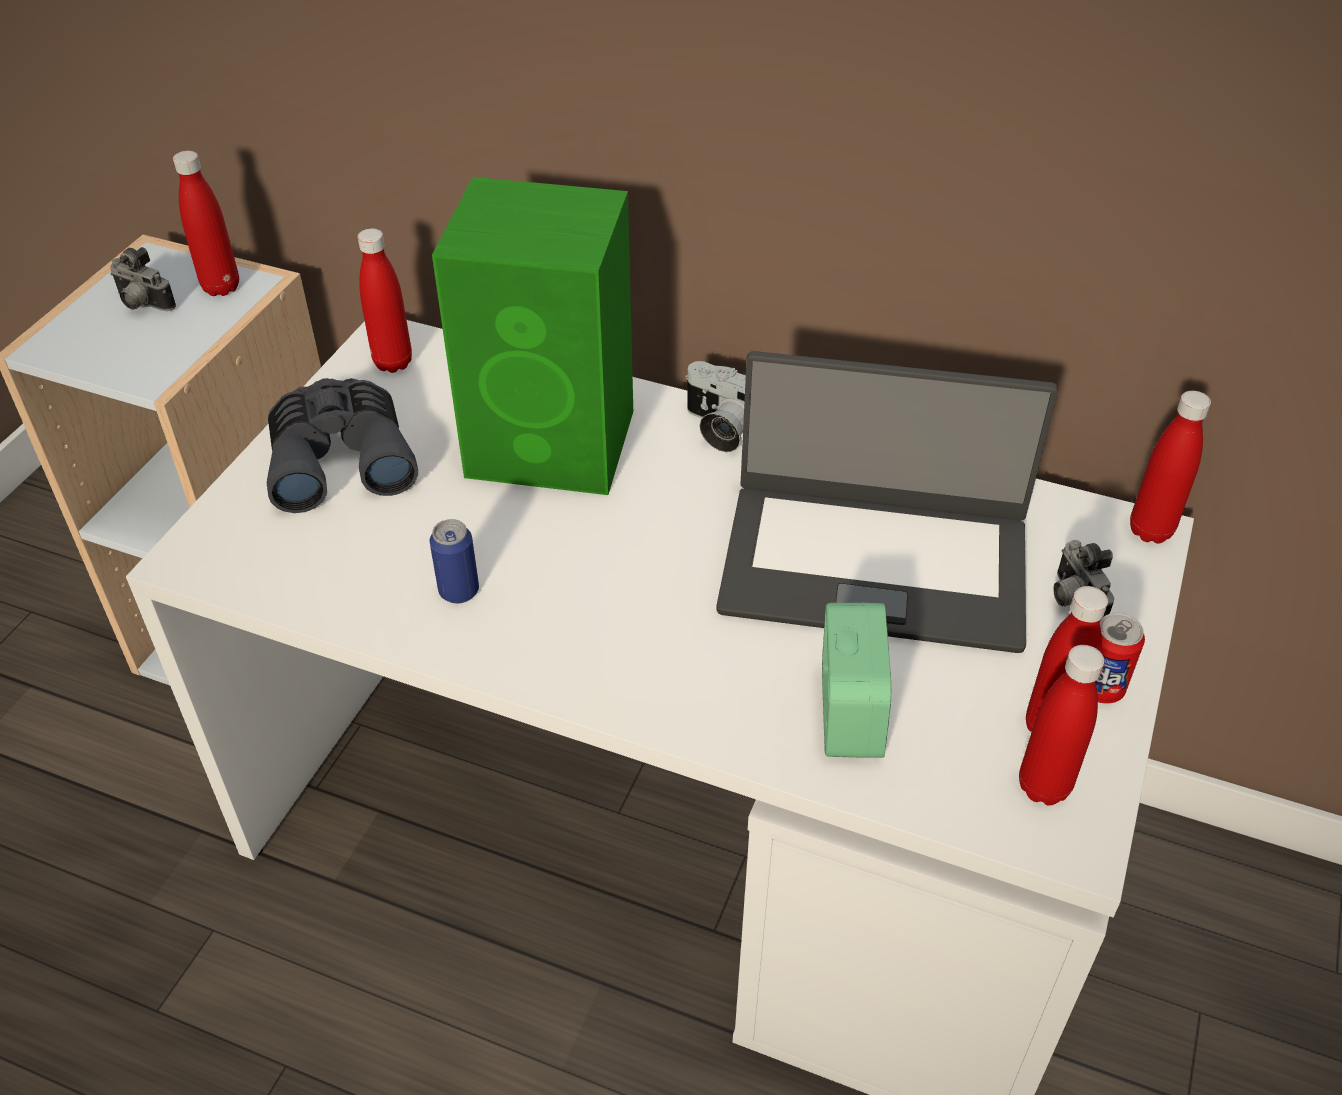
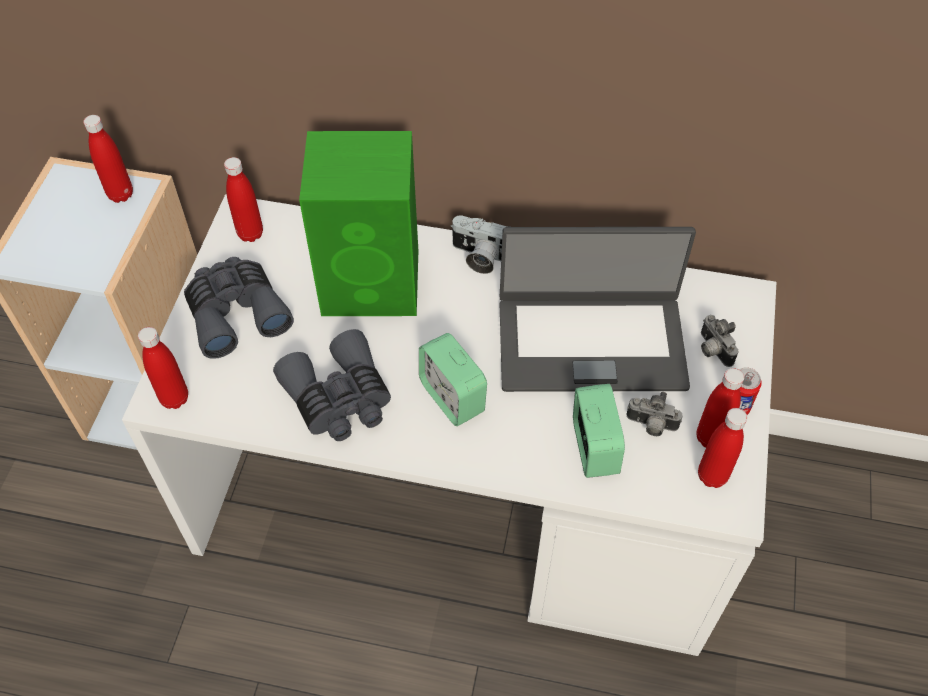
camera: 10 degrees left, 10 degrees up
(142, 305) = (70, 216): camera -> camera (651, 426)
(459, 591) = (339, 399): can -> grey binoculars
(635, 612) = (452, 397): none -> alarm clock
(1150, 530) = (751, 294): red bottle -> red bottle (174, 398)

